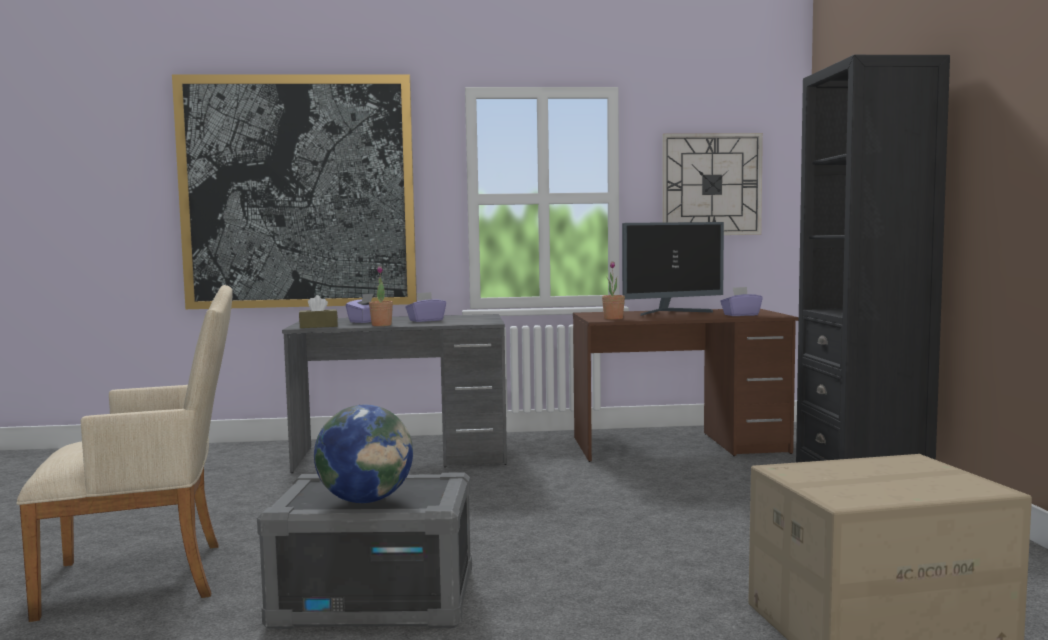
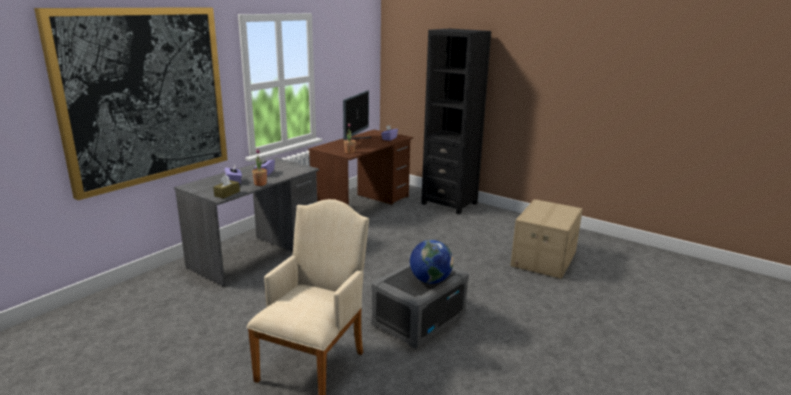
camera: 50 degrees left, 15 degrees up
(711, 184) = (348, 66): wall clock -> none

